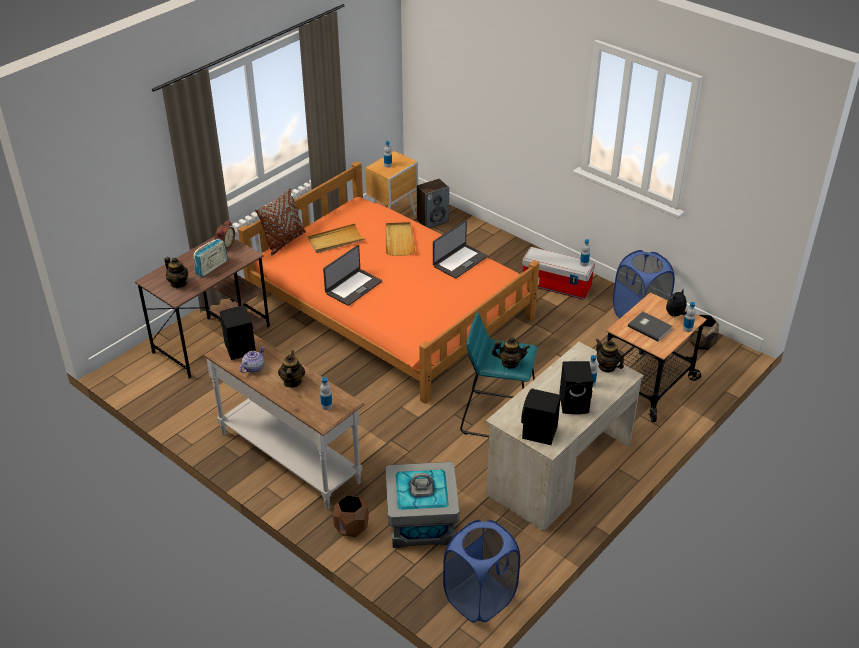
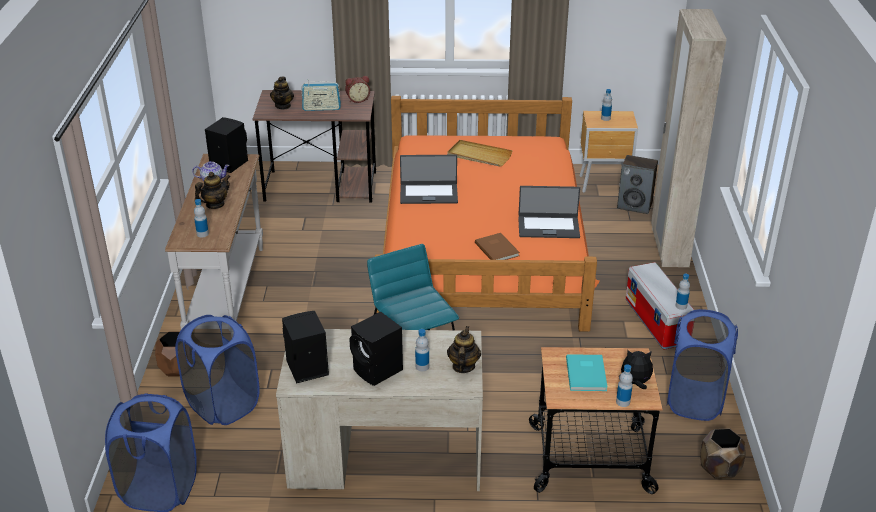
camera: 50 degrees right, 5 degrees down
(284, 241) = (442, 136): brown pillow -> none
(399, 240) = (528, 183): beige tray -> none
(421, 522) = (223, 404): grey storage box -> blue laundry basket
(457, 294) = (497, 249): none -> brown book
(492, 236) = (669, 247): none -> beige wardrobe
(510, 363) = (407, 311): teapot -> none
(650, 327) = (587, 374): grey book -> turquoise book

